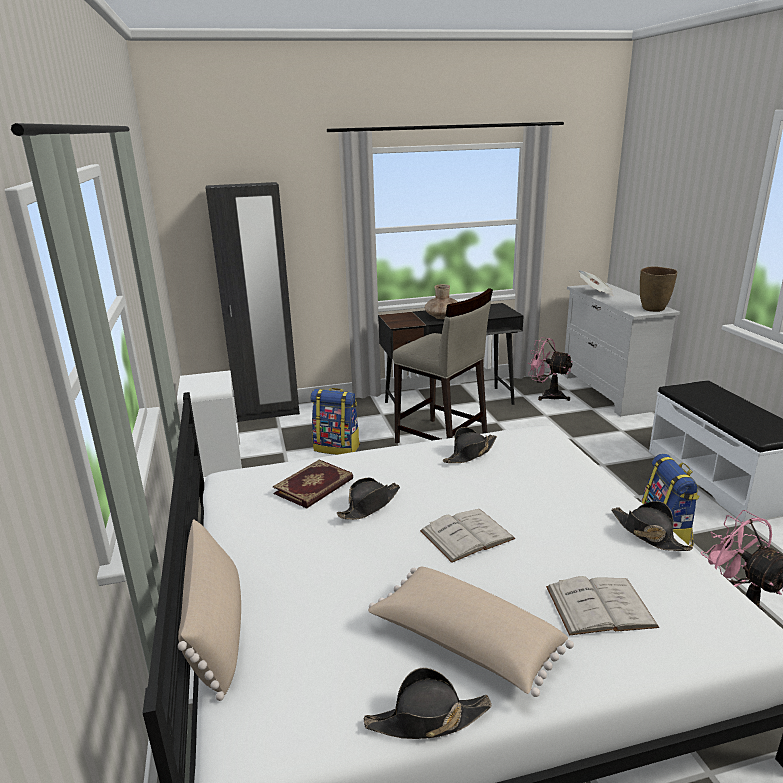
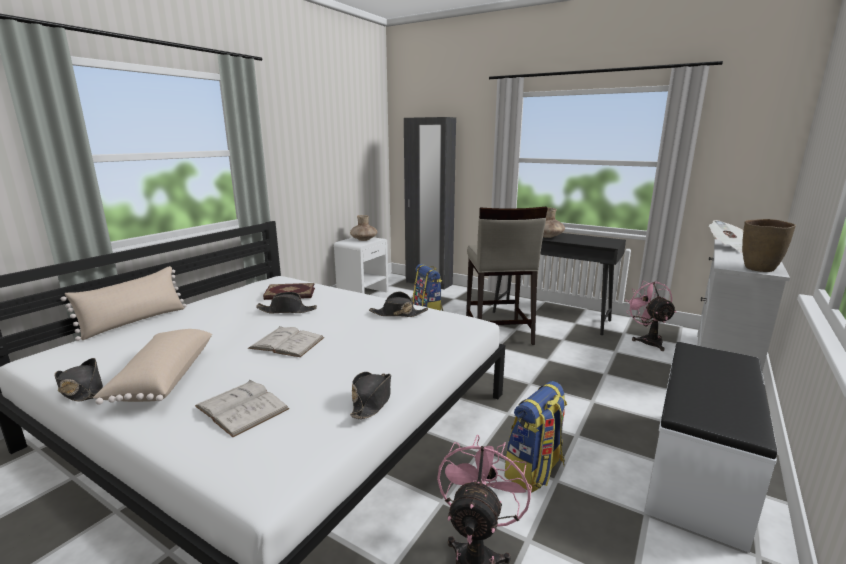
camera: 45 degrees right, 5 degrees down
(207, 380) = (364, 239): none -> brown vase

